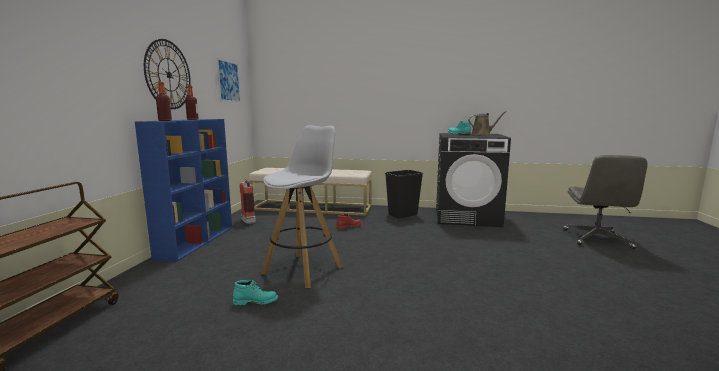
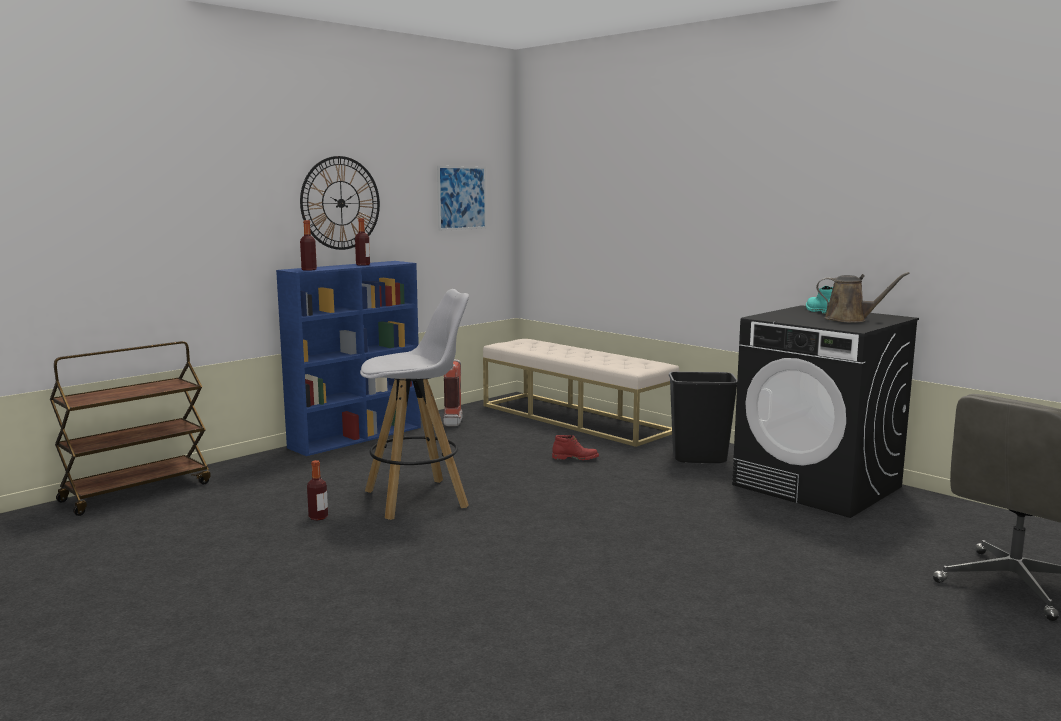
camera: 35 degrees right, 0 degrees up
(256, 301) = (318, 517): turquoise boot -> bottle

